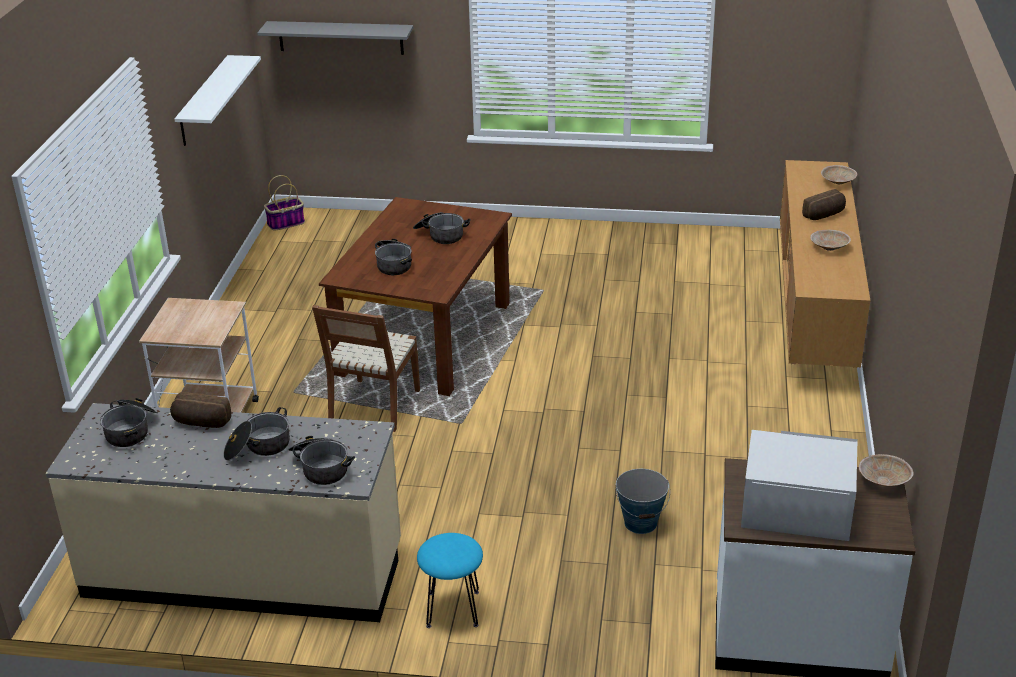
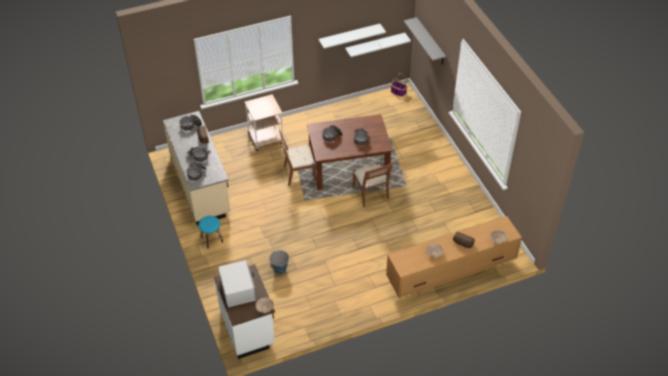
camera: 60 degrees right, 15 degrees up
(232, 117) = (375, 45): none -> white shelf
(527, 335) = (371, 194): none -> chair

